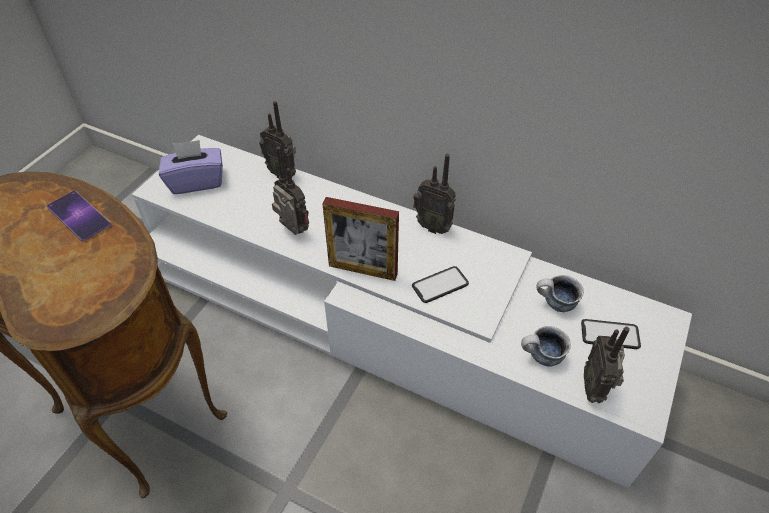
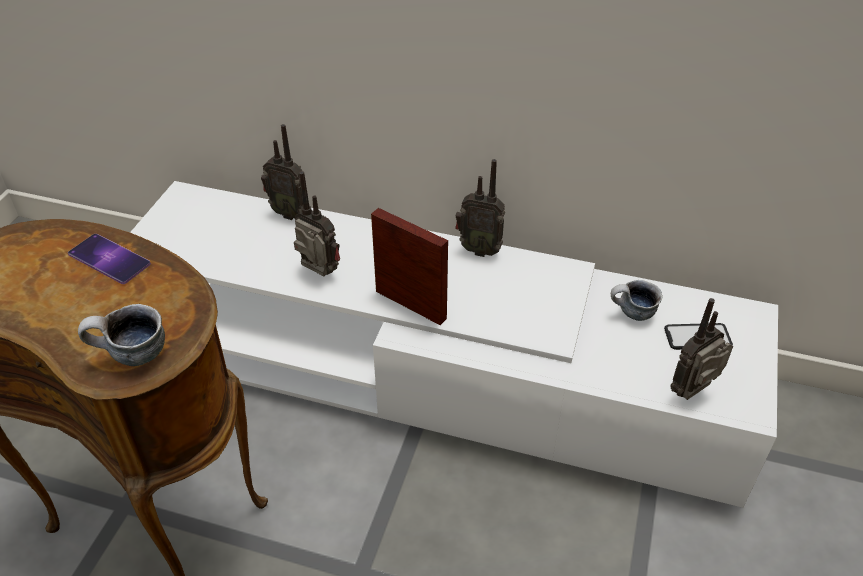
camera: 10 degrees left, 5 degrees down
(196, 181) = (187, 233): purple tissue box -> none
(363, 270) = (410, 305): picture frame -> picture frame turned 150 degrees counterclockwise
(440, 285) = (502, 310): phone -> none
(540, 357) = (629, 370): mug -> mug (132, 357)
(595, 388) = (694, 393): radio -> radio turned 60 degrees clockwise

